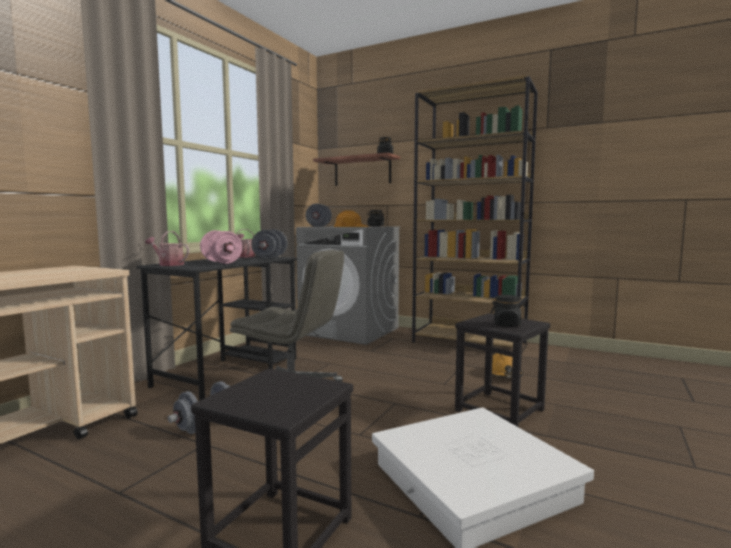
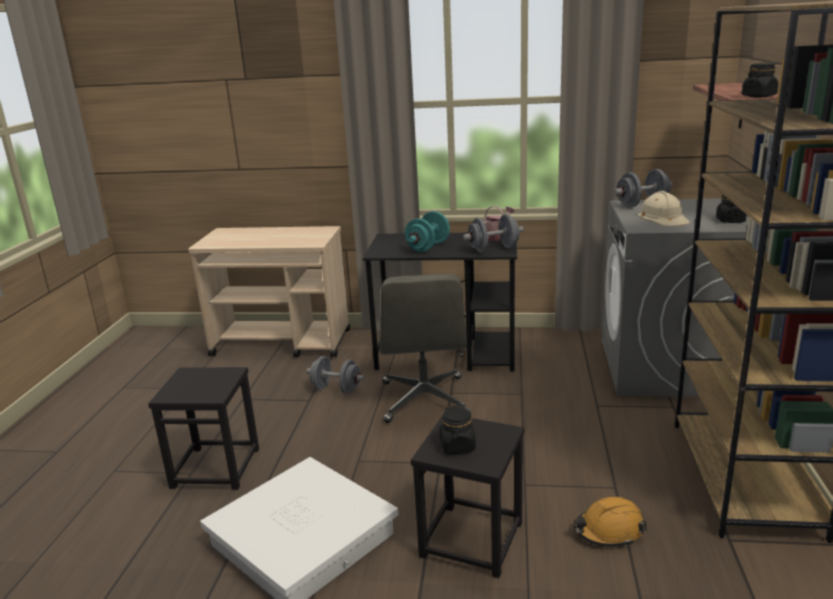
camera: 70 degrees right, 15 degrees up
(168, 264) = (392, 239): watering can -> none
(221, 262) = (428, 247): pink dumbbell -> turquoise dumbbell
(350, 226) = (663, 218): orange hard hat -> beige hard hat

